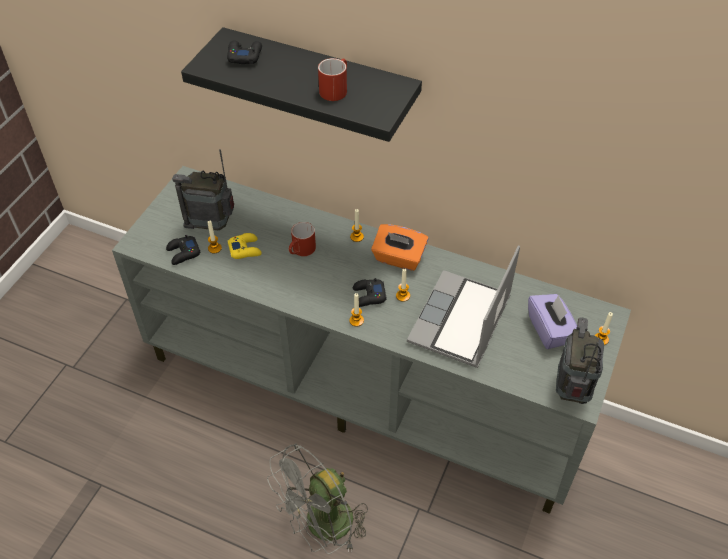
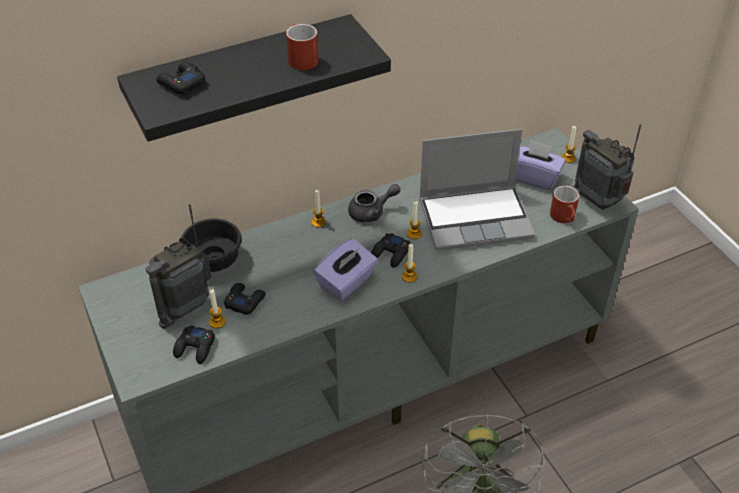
camera: 50 degrees left, 5 degrees down
(245, 249) = (244, 301): yellow game controller -> black game controller
(267, 208) = (213, 258): none -> black bowl
(301, 251) = (293, 265): red mug -> red mug (565, 218)
(315, 289) = (346, 282): none -> purple tissue box
(398, 258) = (372, 212): orange tissue box -> grey teapot
(461, 322) = (476, 218): laptop -> laptop turned 75 degrees counterclockwise

